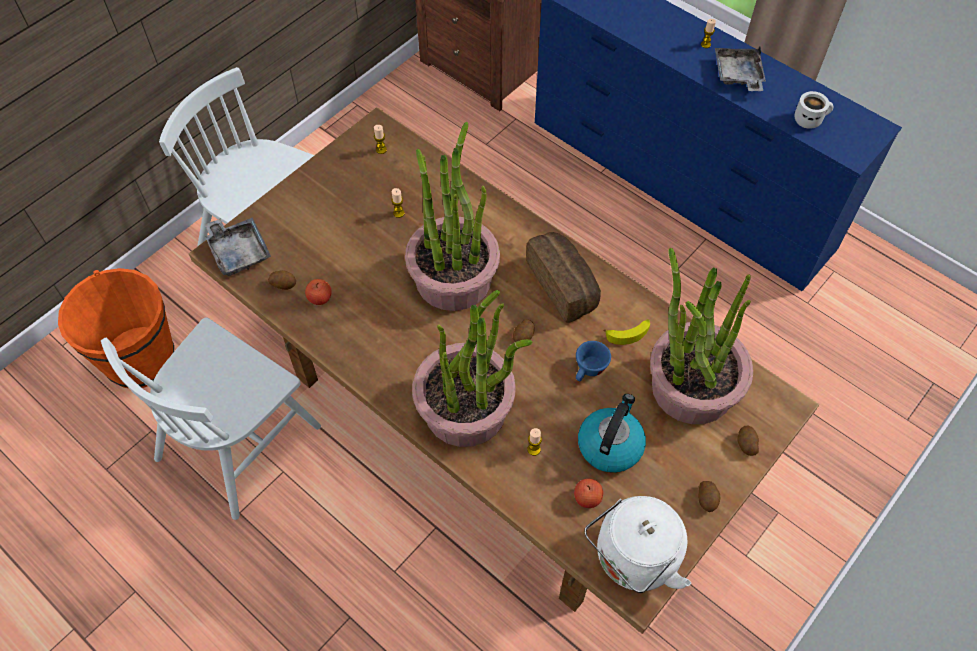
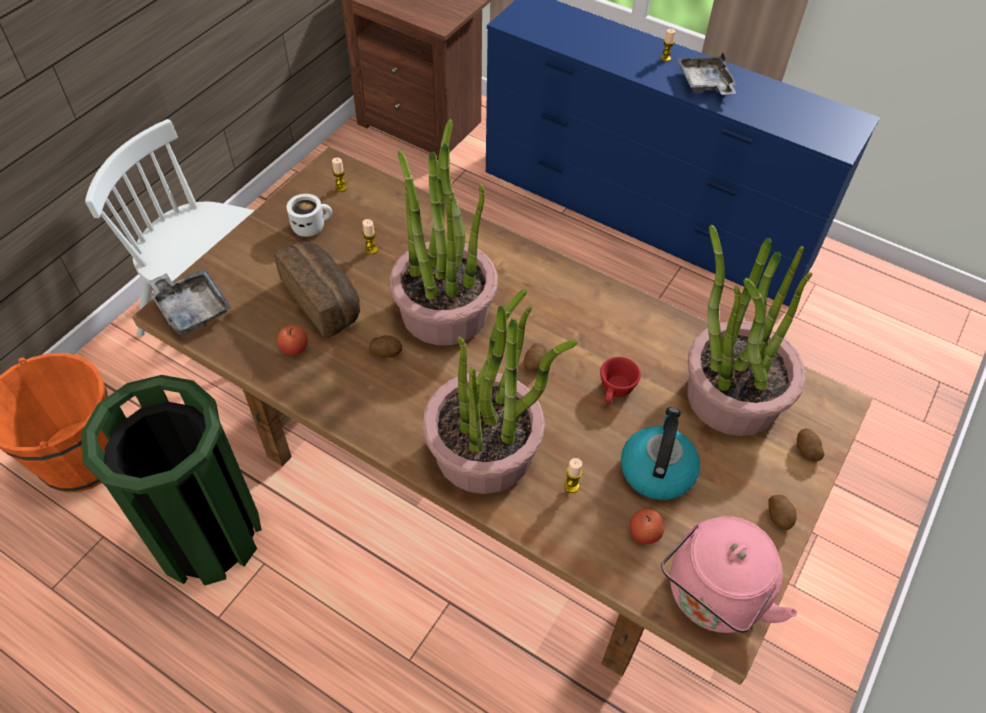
camera: 10 degrees left, 5 degrees down
(238, 441) = (207, 535): white chair -> green trash can
(284, 284) = (249, 337): potato -> potato (386, 352)
(564, 285) = (569, 305): bread -> bread (324, 300)
(589, 370) = (615, 391): blue cup -> red cup
(628, 333) = (650, 347): banana -> none
(633, 560) = (712, 597): white kettle -> pink kettle
(809, 119) = (787, 117): white mug -> white mug (311, 226)

